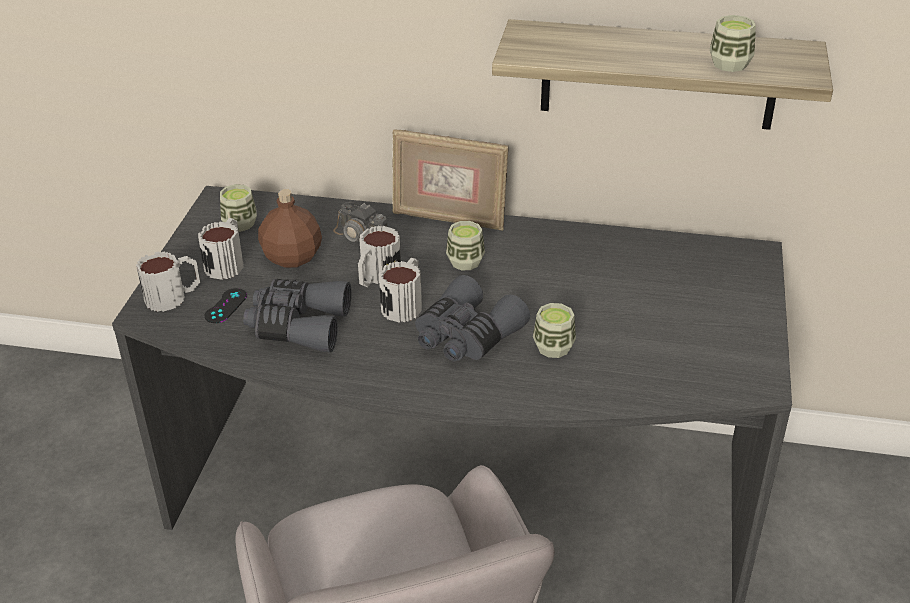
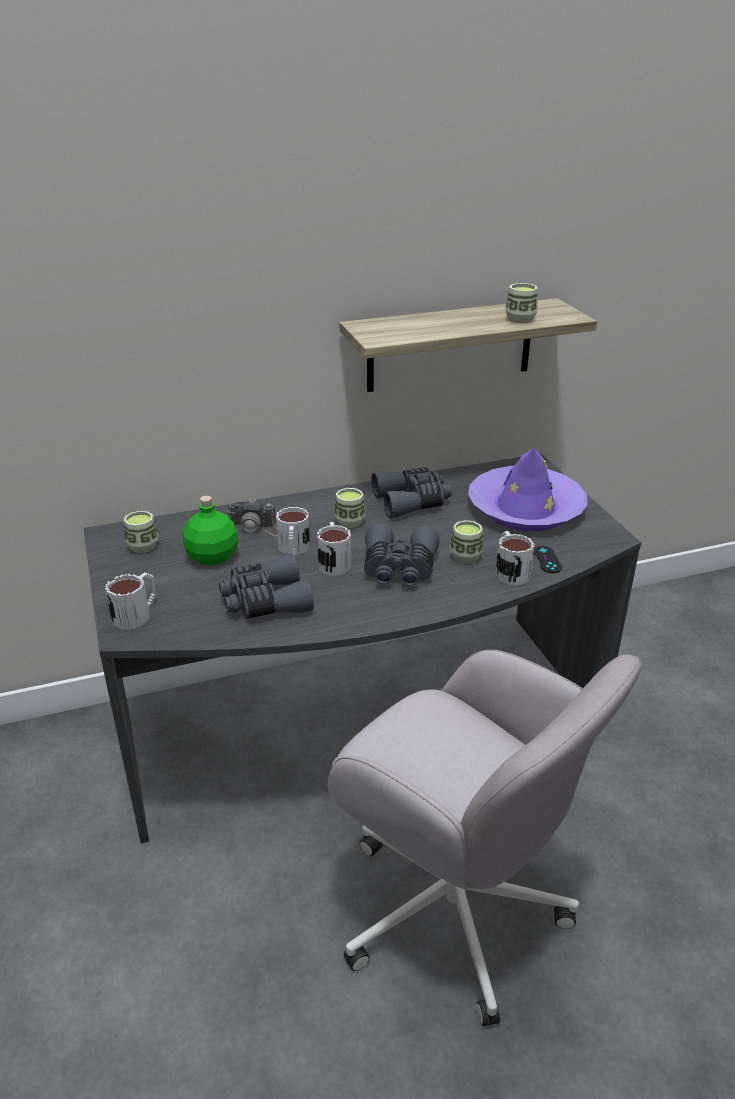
camera: 30 degrees left, 5 degrees down
(226, 306) = (190, 606): black game controller -> black game controller (547, 559)
(227, 263) = (160, 576): mug -> mug (509, 571)
(292, 258) = (213, 557): brown bottle -> green bottle
(449, 219) = (309, 498): picture frame -> none
(557, 258) = (412, 501): none -> grey binoculars
(685, 311) = (525, 509): none -> purple hat

